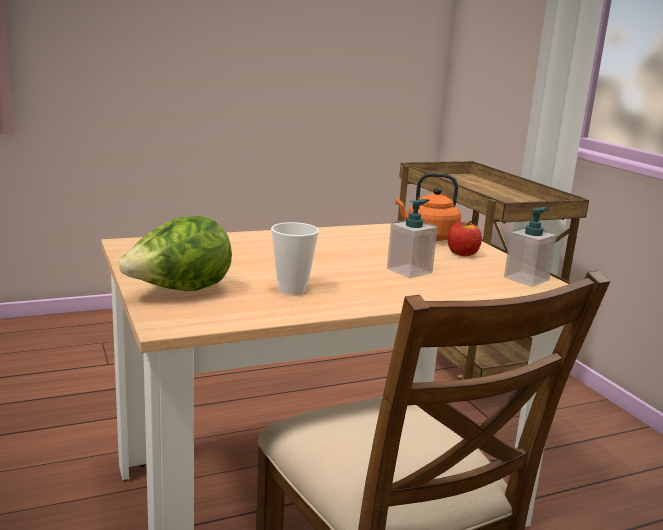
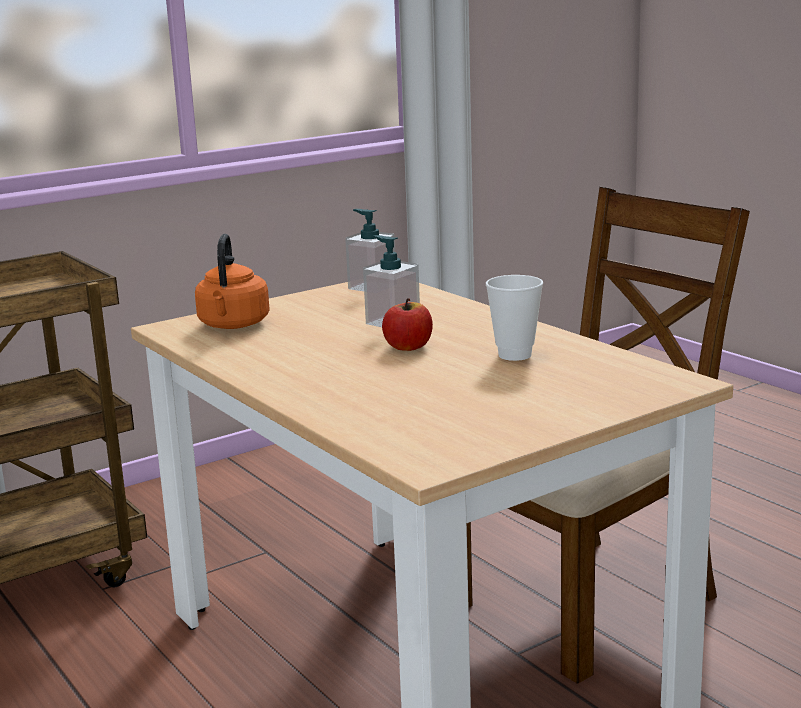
camera: 100 degrees left, 0 degrees up
(179, 291) = (588, 395): lettuce -> none
(462, 253) = (299, 309): apple -> apple (408, 347)

